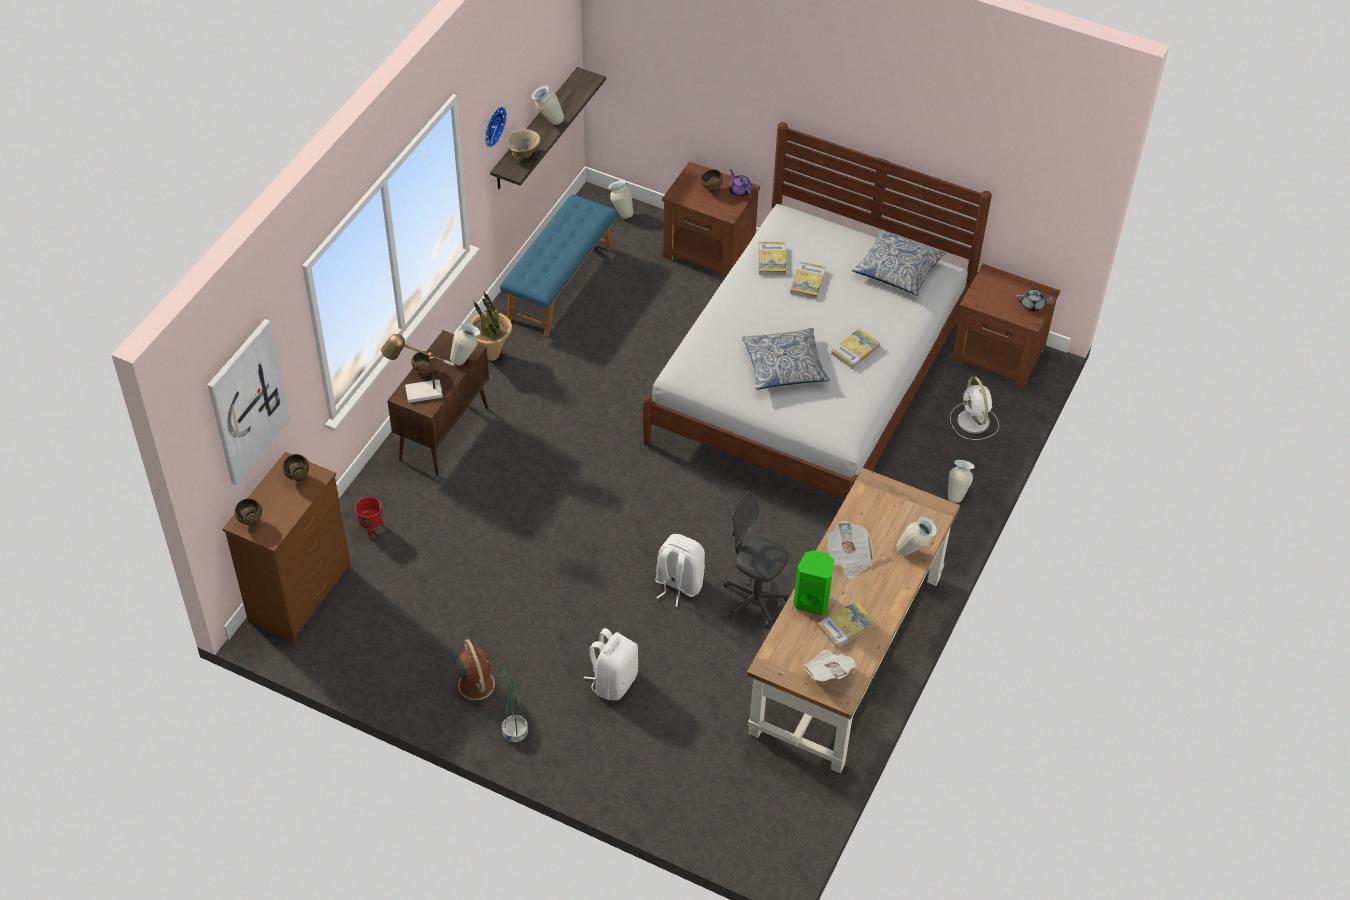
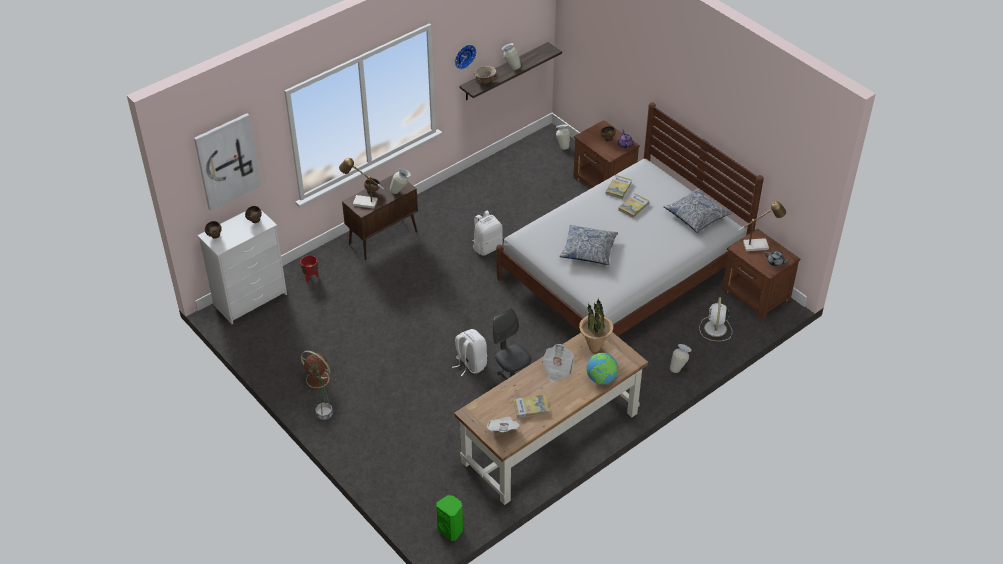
camera: 25 degrees right, 5 degrees down
(301, 594) = (251, 299): brown dresser -> white dresser
(475, 683) = (318, 379): brown fan -> brown fan turned 120 degrees clockwise
(492, 355) = (437, 203): potted plant -> potted plant (594, 348)
(560, 283) = (501, 175): blue bench -> none
(613, 681) = (398, 405): white backpack -> white backpack (487, 247)
(812, 601) = (519, 387): green speaker -> green speaker (451, 530)
(855, 350) = (639, 254): book -> none
(914, 552) = (601, 379): vase -> globe
(998, 287) = (759, 245): none -> table lamp

